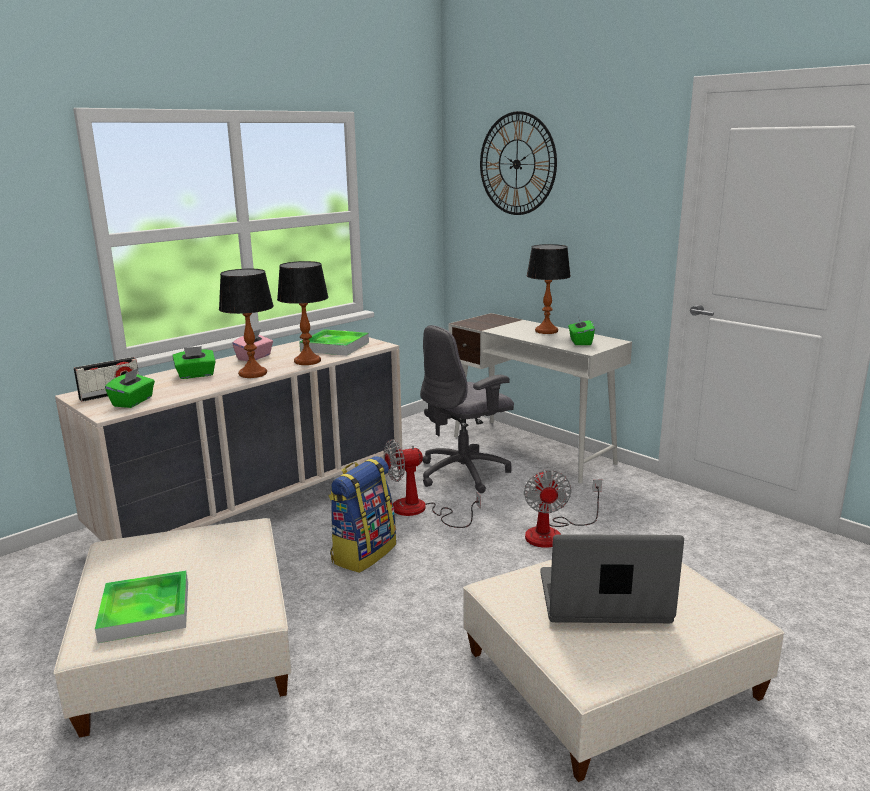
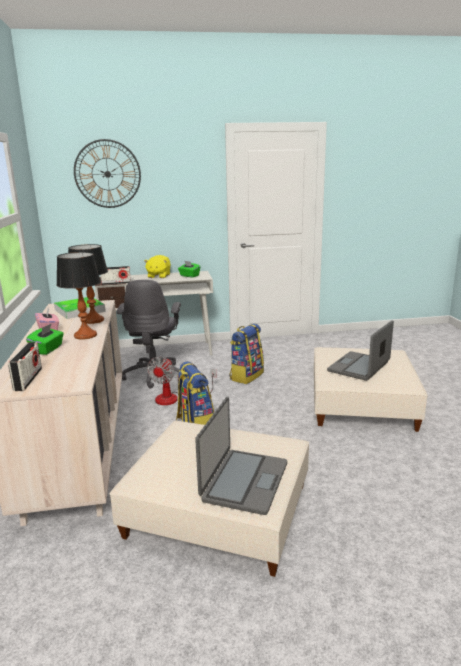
camera: 55 degrees left, 0 degrees up
(133, 402) = (67, 374): green tissue box -> none
(145, 611) = (244, 481): tray -> laptop
(476, 326) = (116, 283): none -> radio
(546, 331) = (158, 276): table lamp -> yellow plush toy
(553, 533) = (246, 376): fan -> backpack

